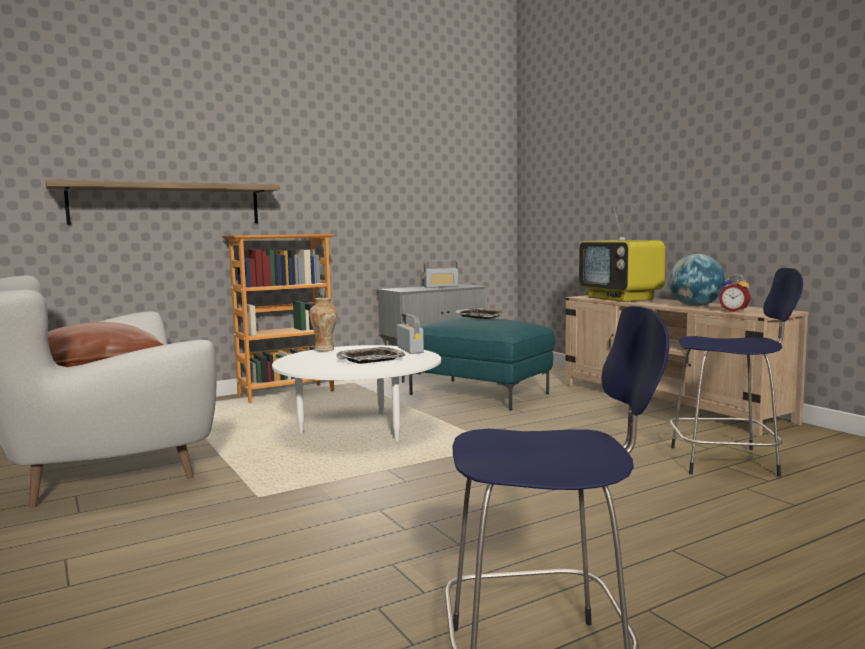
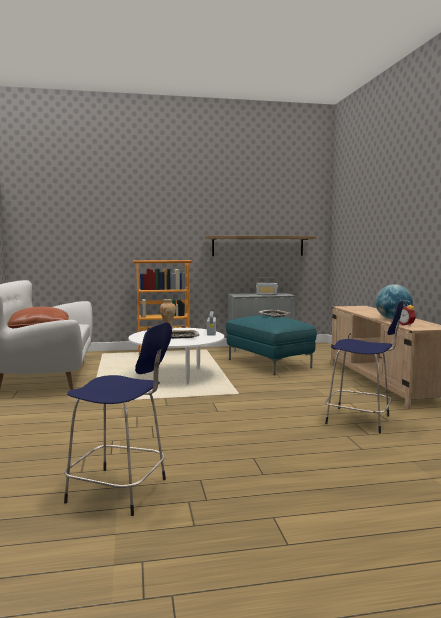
camera: 20 degrees right, 0 degrees up
(167, 204) = (104, 242): shelf -> shelf (258, 246)
(621, 298) = (363, 310): television -> none

